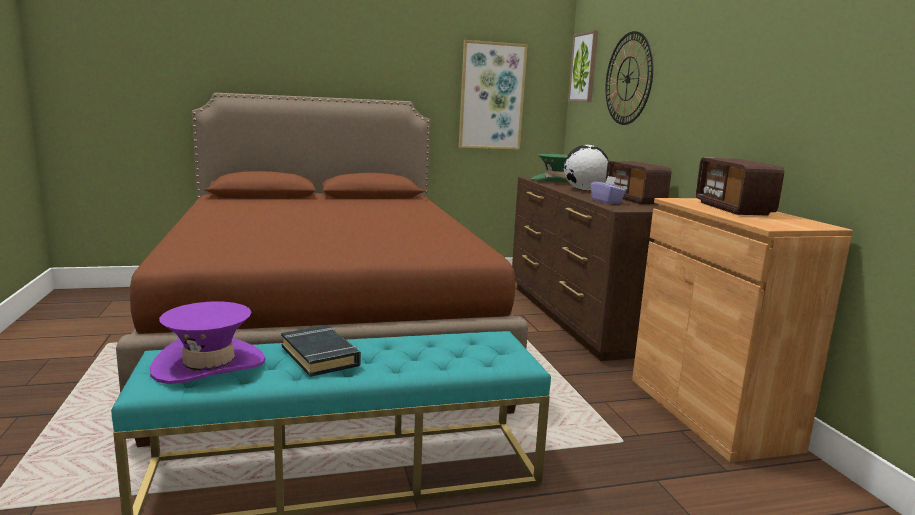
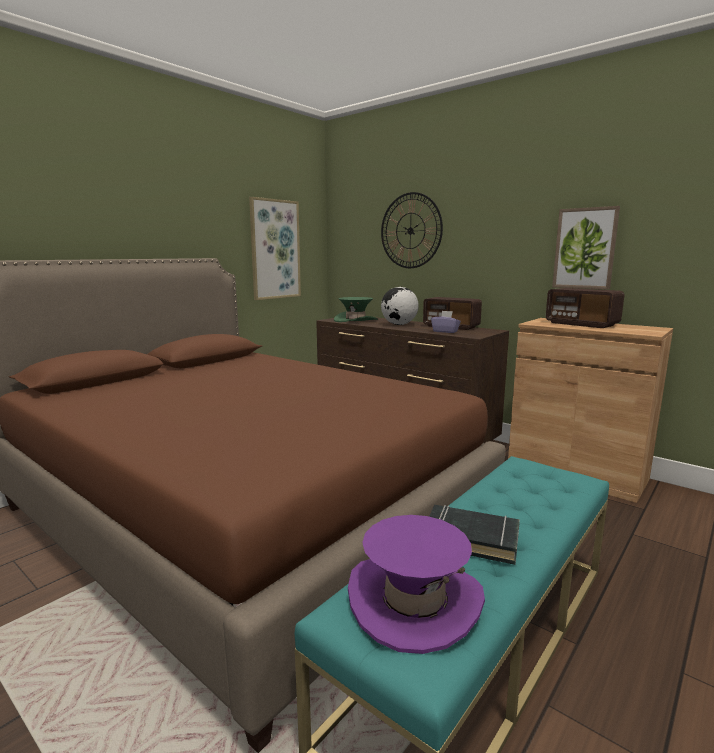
camera: 35 degrees left, 0 degrees up
(584, 67) = (347, 222): picture -> picture (585, 248)

